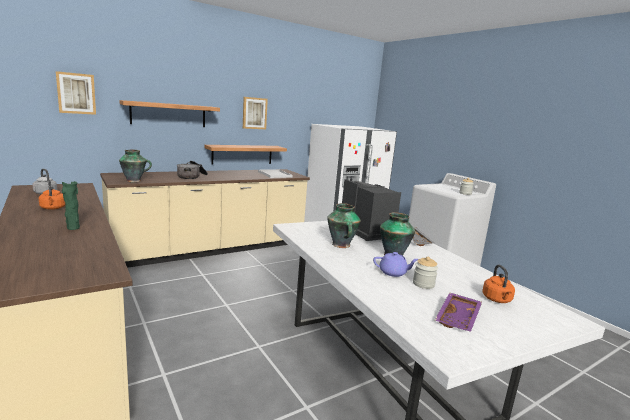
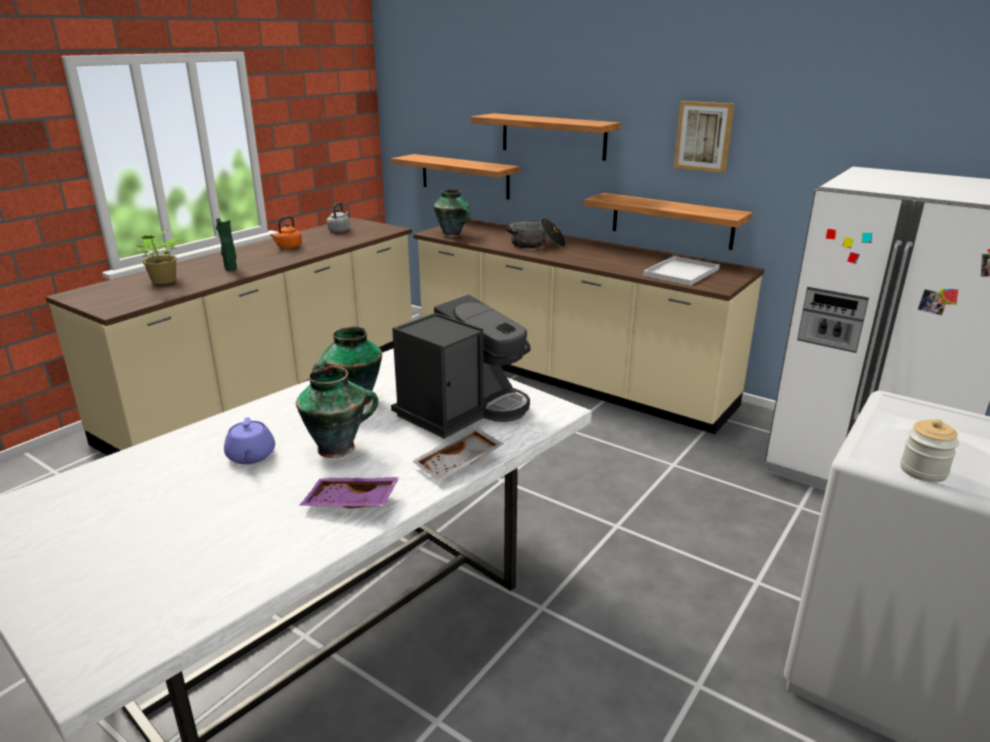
camera: 70 degrees right, 10 degrees up
(53, 251) = (163, 281): none -> potted plant
(76, 93) = (451, 105): picture -> none
(93, 144) = (465, 176): none -> shelf
(423, 284) = (212, 486): jar -> none
(458, 318) = (84, 525): purple tray -> purple tray (350, 503)
(497, 300) = (166, 568): orange kettle -> none

